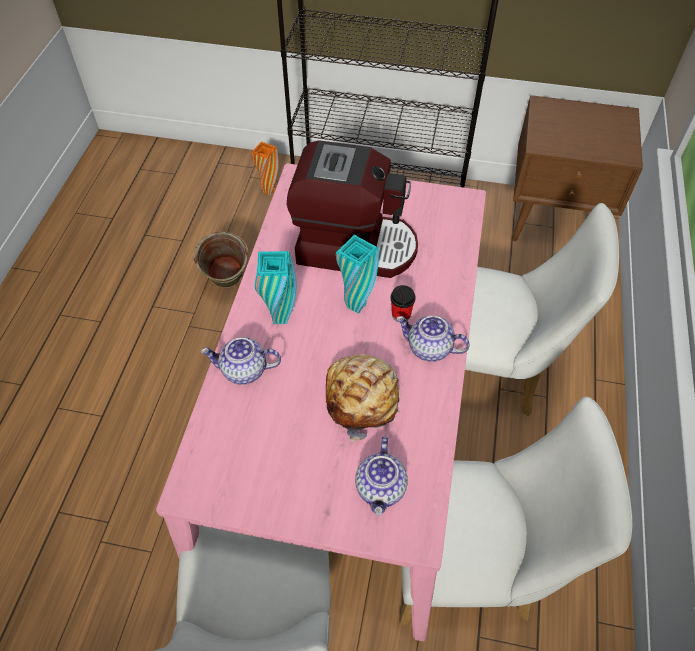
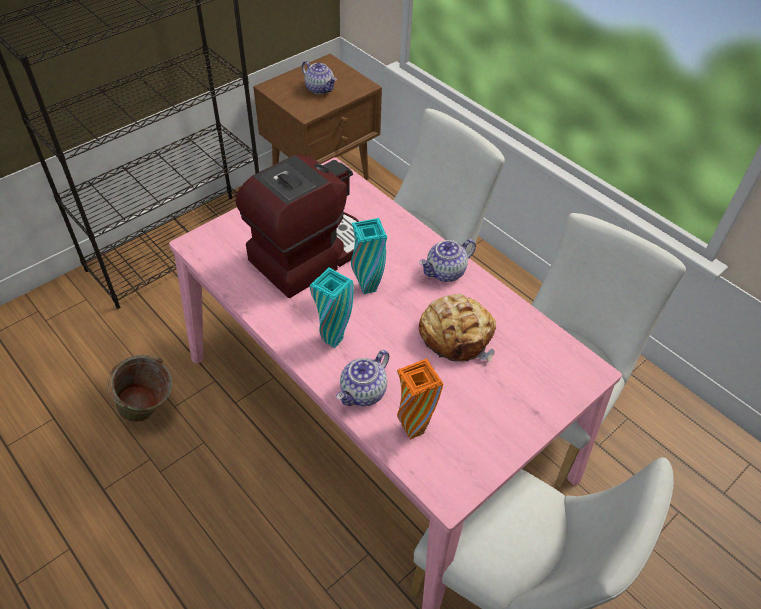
camera: 55 degrees left, 5 degrees down
(269, 191) = (80, 317): orange vase -> orange vase (413, 430)
(381, 488) = (540, 369): teapot -> teapot (320, 89)
(401, 315) = (401, 269): cup -> none

